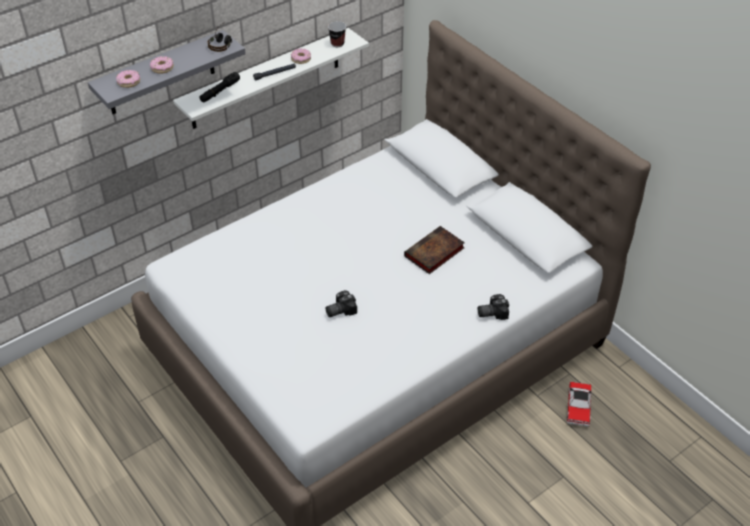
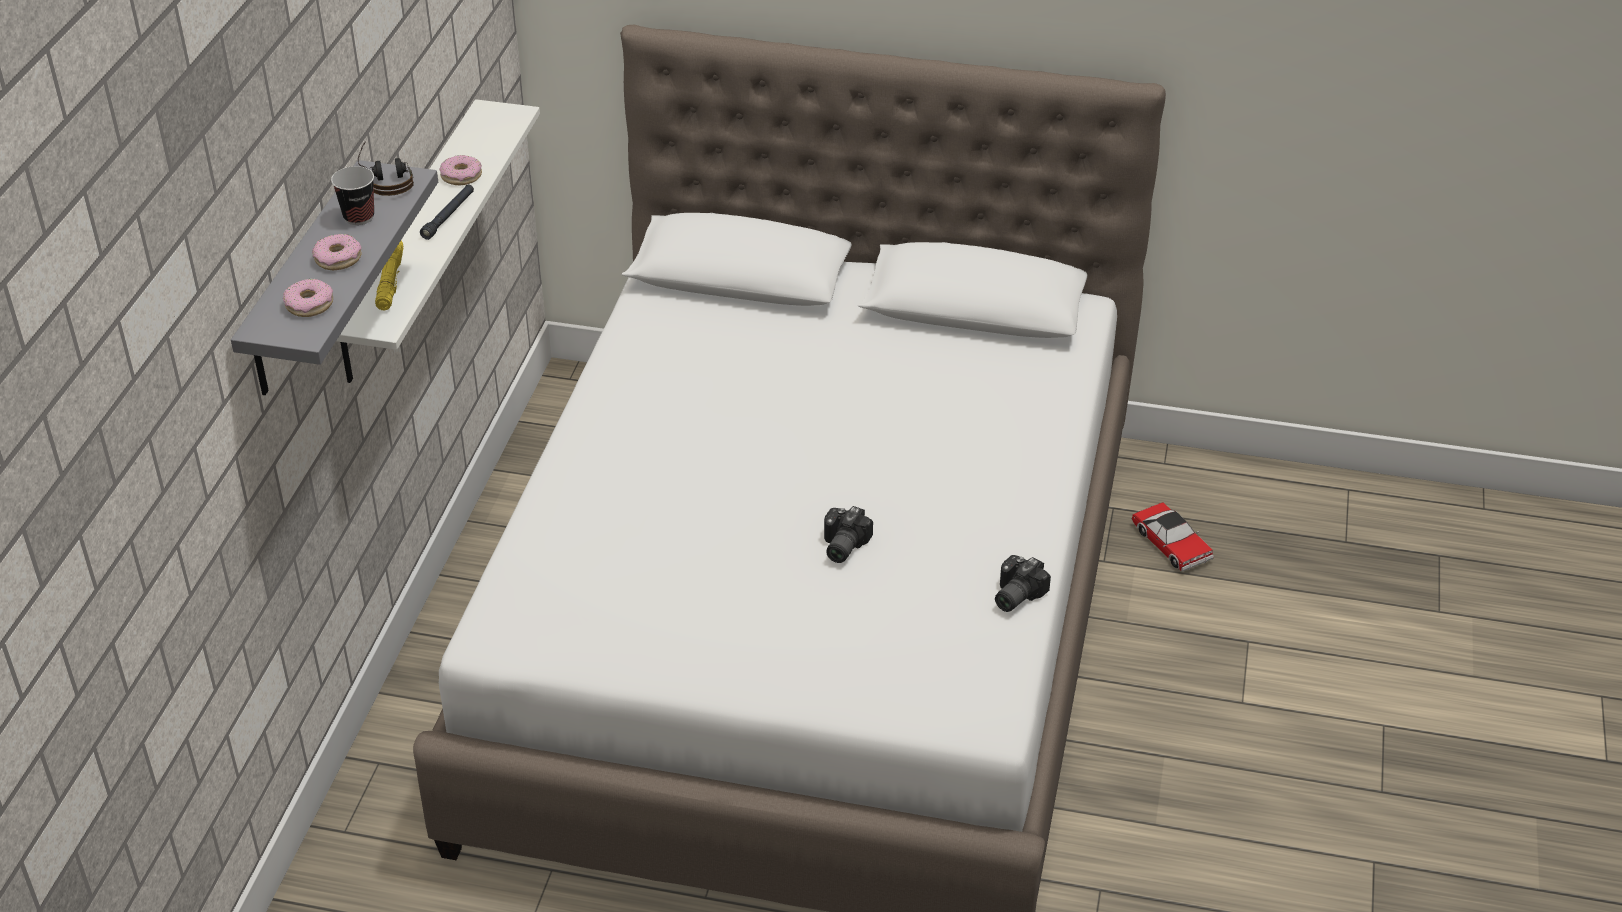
camera: 40 degrees left, 5 degrees down
(220, 91) = (389, 282): black flashlight -> yellow flashlight
(337, 43) = (491, 129): cup -> cup (359, 217)
(433, 253) = (879, 398): book -> none
(491, 312) = (1050, 430): camera -> camera (1014, 595)

